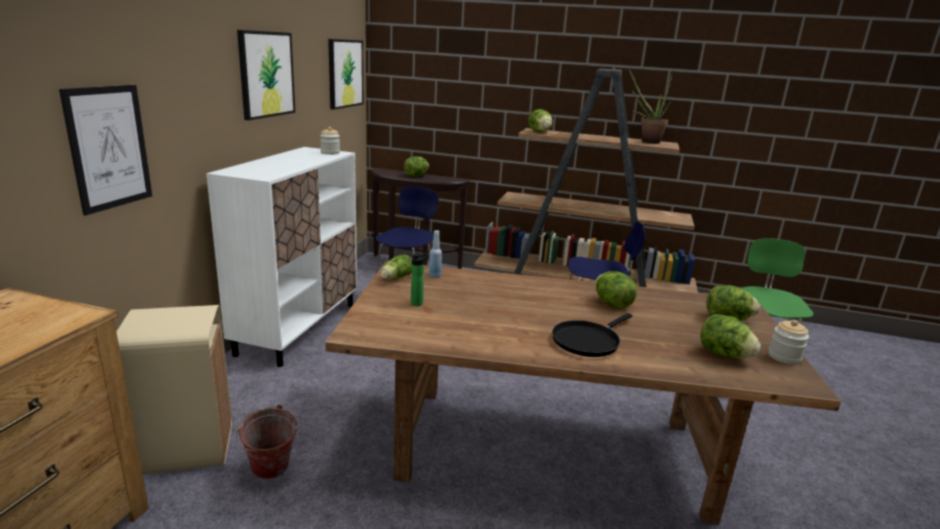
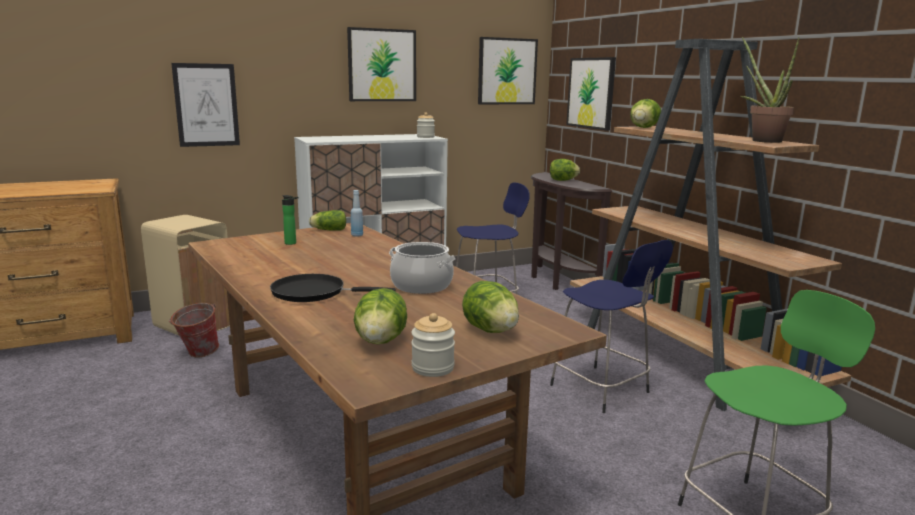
camera: 50 degrees right, 5 degrees down
(432, 95) = (591, 93): none -> picture
(612, 304) = (421, 286): lettuce -> cooking pot

